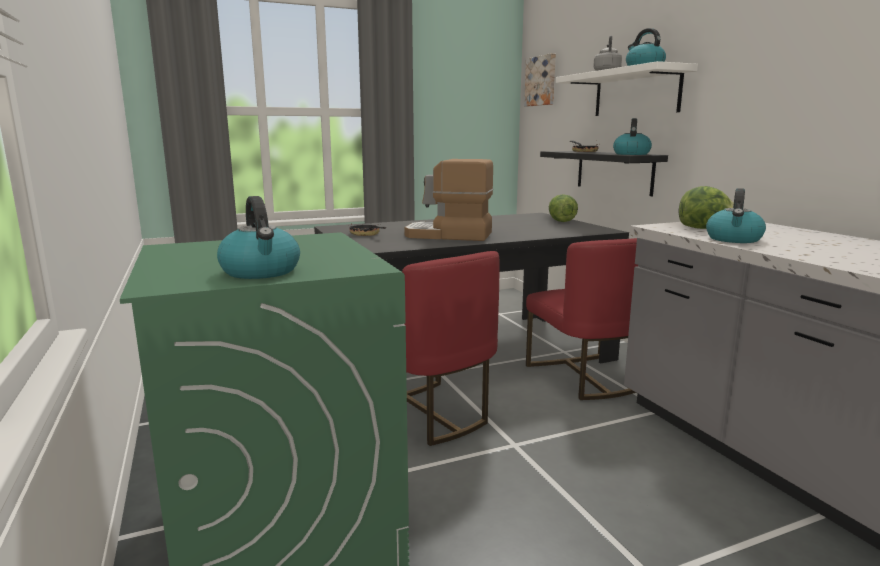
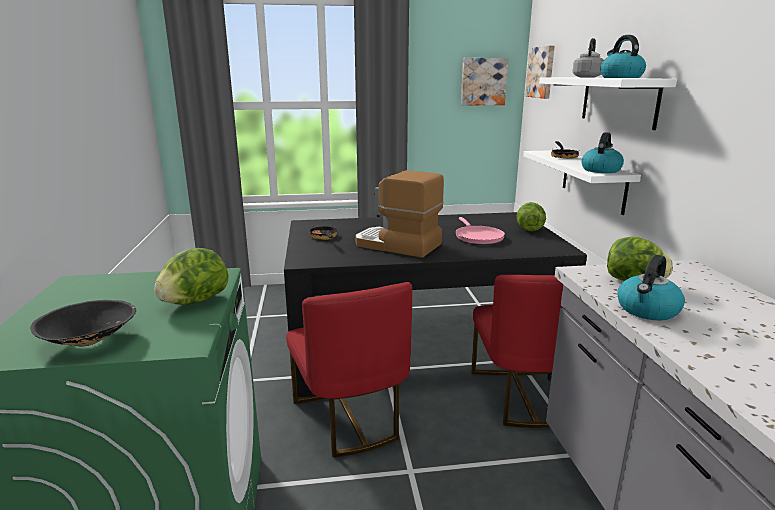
camera: 15 degrees right, 5 degrees up
(261, 272) = (91, 340): kettle -> black bowl
(332, 249) = (194, 301): none -> lettuce
(482, 92) = (483, 81): none -> picture
(519, 227) = (477, 237): none -> pink frying pan
(614, 172) = (593, 180): black shelf -> white shelf

